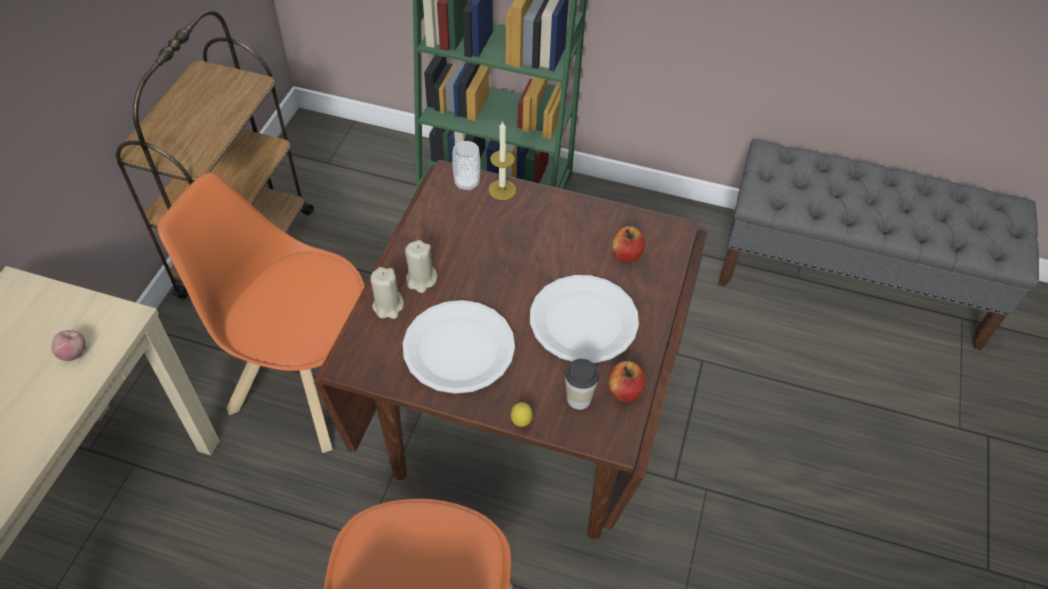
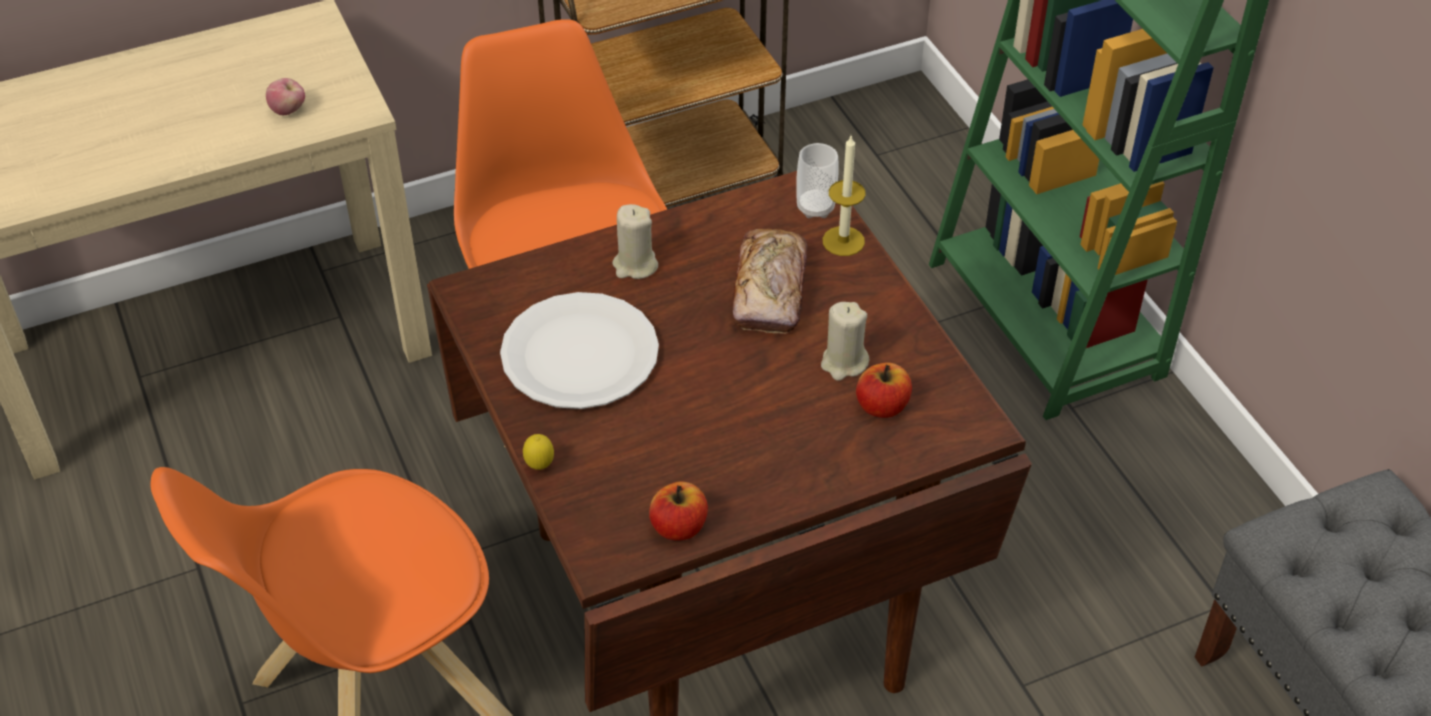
camera: 50 degrees right, 5 degrees down
(388, 306) = (571, 265): beige candle -> beige candle (843, 363)
(503, 240) = (770, 290): none -> bread
(578, 398) = (623, 494): cup -> none
(583, 320) = (737, 430): white plate -> none

